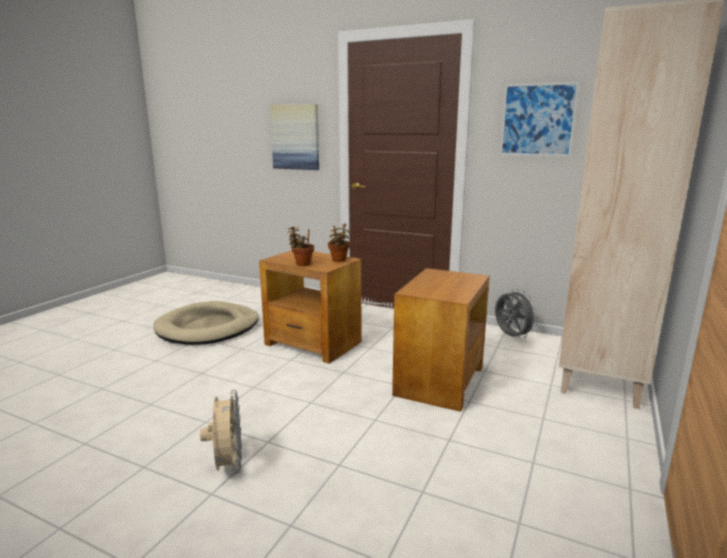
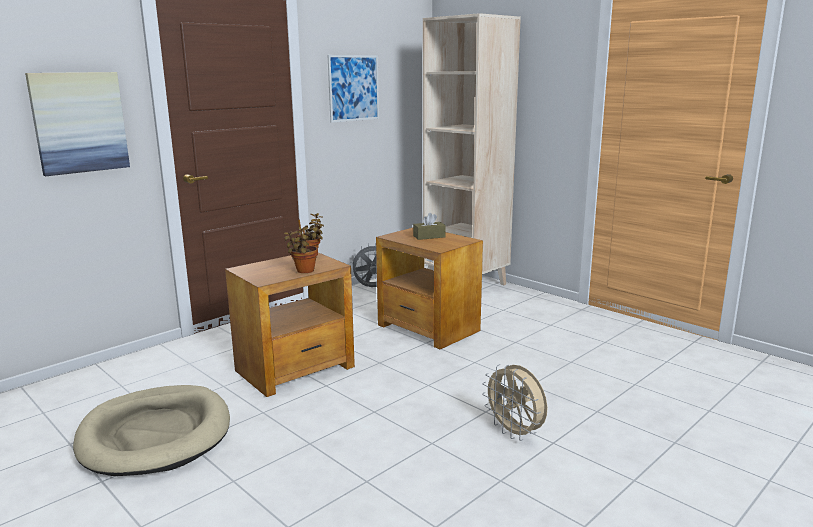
camera: 70 degrees left, 0 degrees up
(228, 465) = (515, 433): beige fan -> beige fan turned 135 degrees counterclockwise
(450, 283) = (429, 236): none -> brown tissue box

